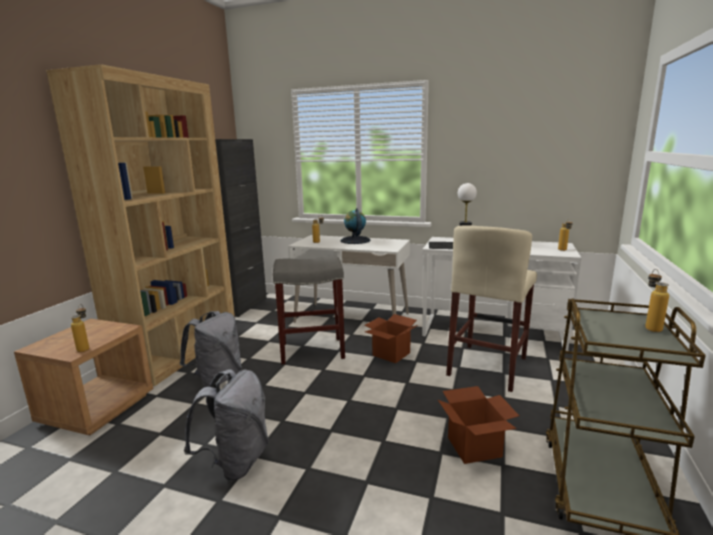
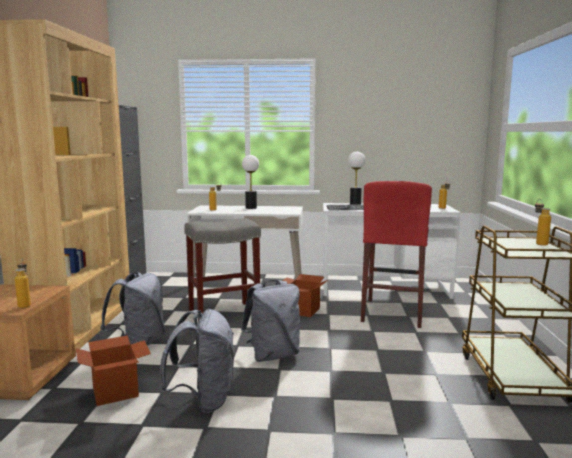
camera: 15 degrees left, 5 degrees down
(333, 410) = (273, 355): none -> grey backpack
(355, 240) = (251, 208): globe -> table lamp
(474, 447) = (408, 366): cardboard box -> cardboard box (115, 392)
(487, 366) = (392, 312): beige stool -> red stool

